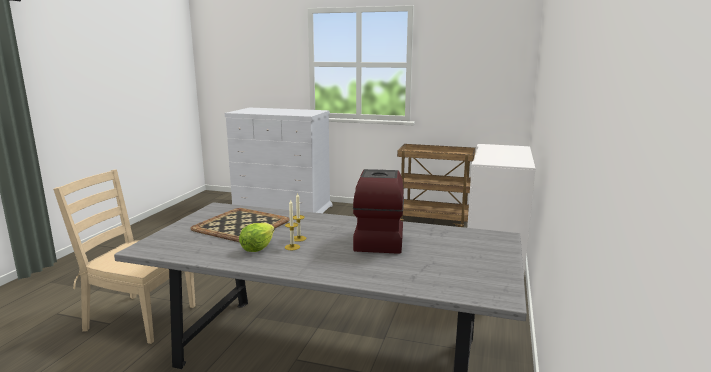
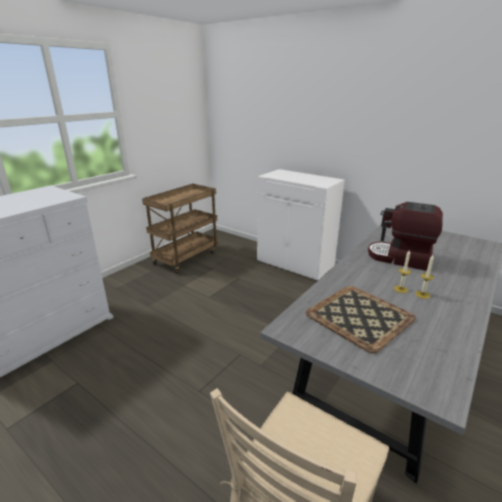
camera: 70 degrees left, 10 degrees up
(257, 248) = (427, 312): lettuce -> none

